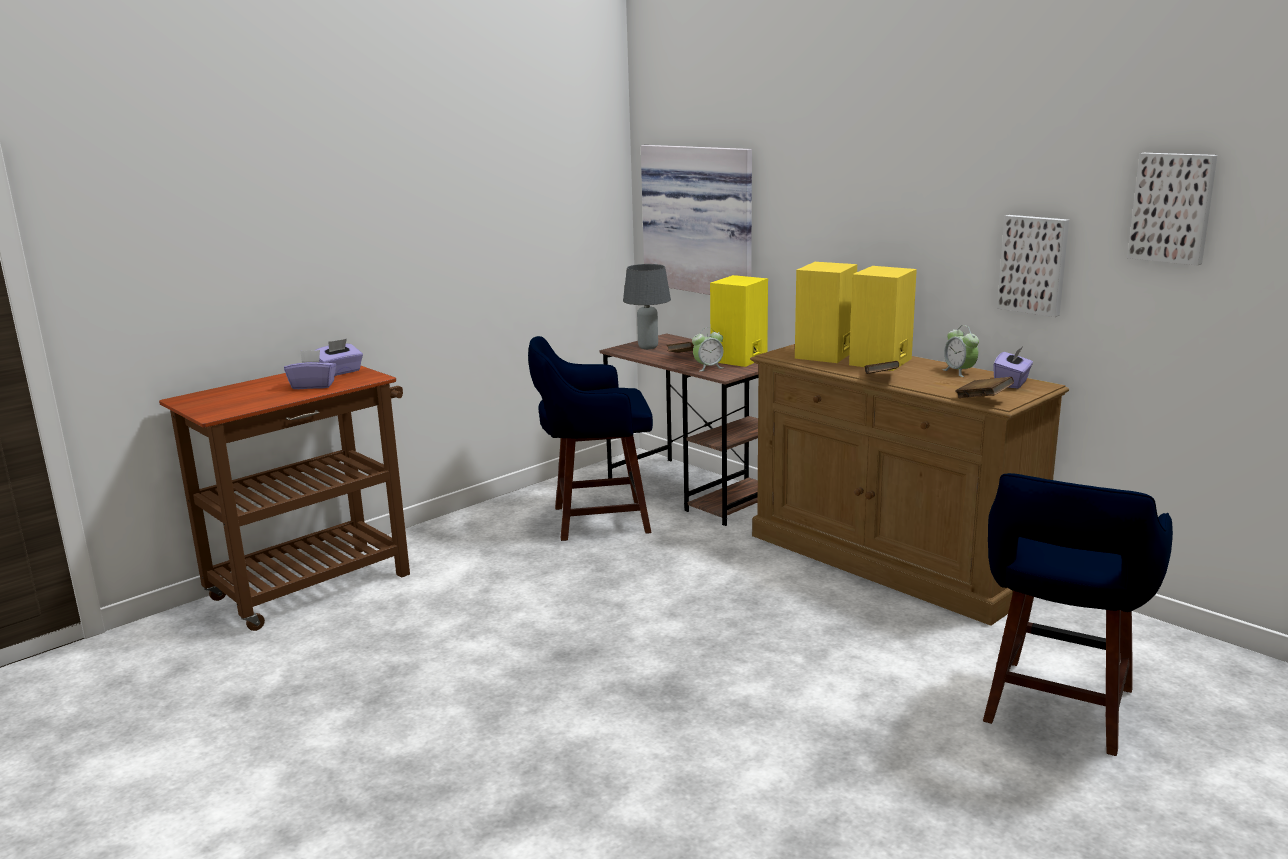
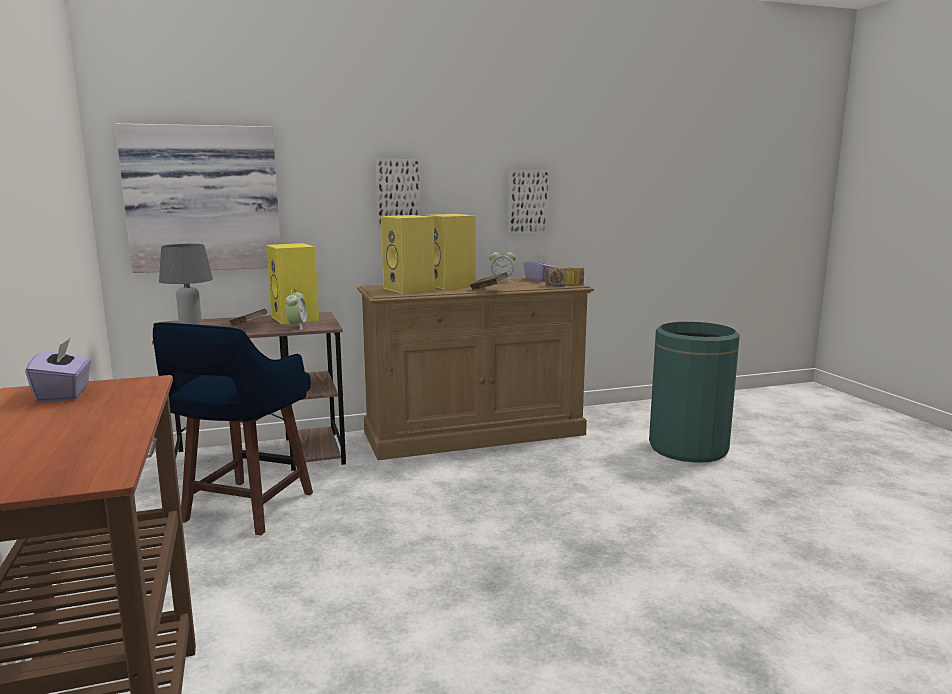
camera: 65 degrees left, 5 degrees down
(313, 385) = (96, 410): purple tissue box -> none
(983, 399) = (564, 286): brown book -> radio
(1056, 709) = (688, 448): blue stool -> green trash can
(1172, 207) = (603, 158): picture -> picture (397, 193)

